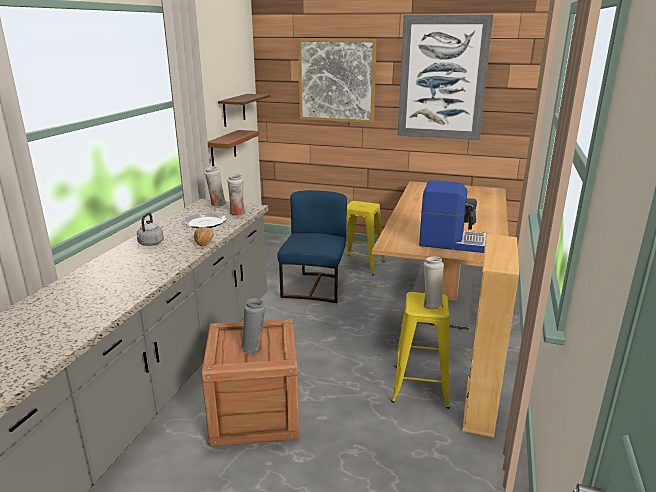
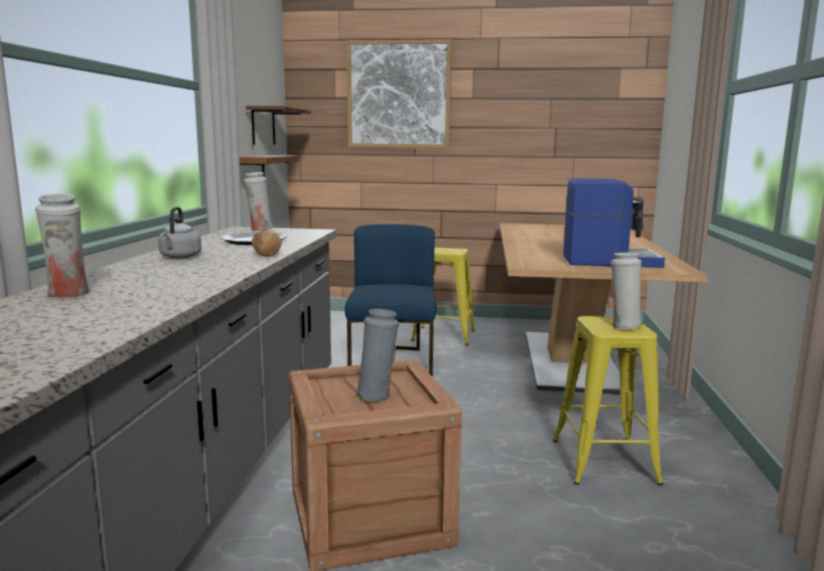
camera: 10 degrees left, 10 degrees down
(237, 213) = (297, 235): white vase -> white vase (69, 294)
(442, 78) = (537, 88): picture -> none
(480, 405) = (703, 478): beige bookcase -> none

